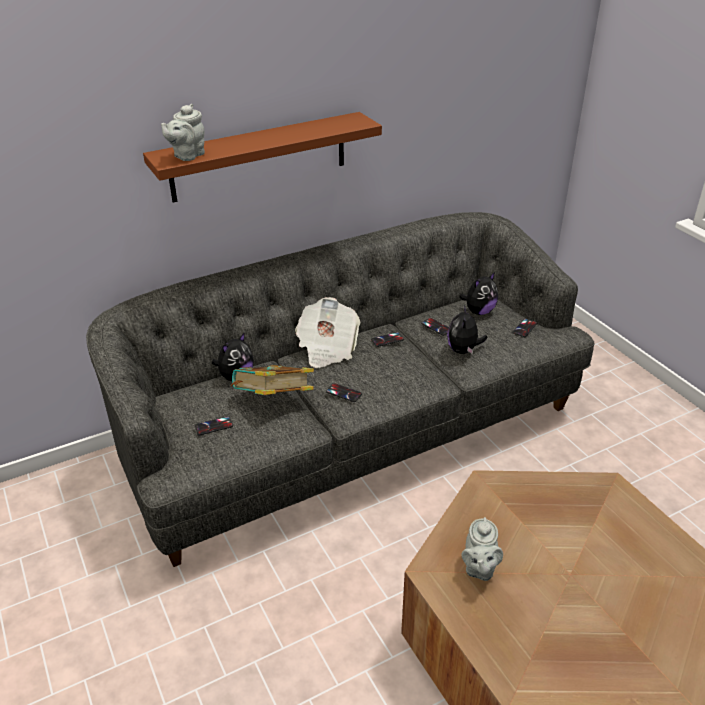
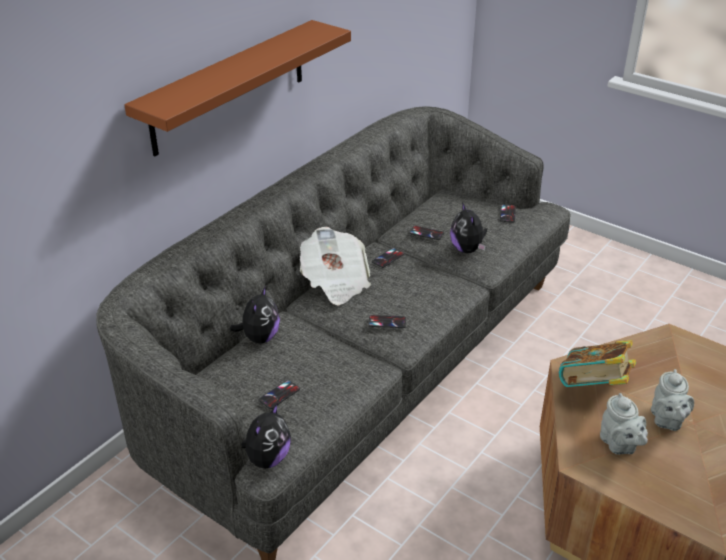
camera: 25 degrees left, 0 degrees up
(187, 156) = (181, 98): grey teapot -> grey teapot (666, 420)
(273, 401) = (320, 351): book -> book (593, 388)
(479, 311) = (454, 208): plush toy -> plush toy (266, 458)

